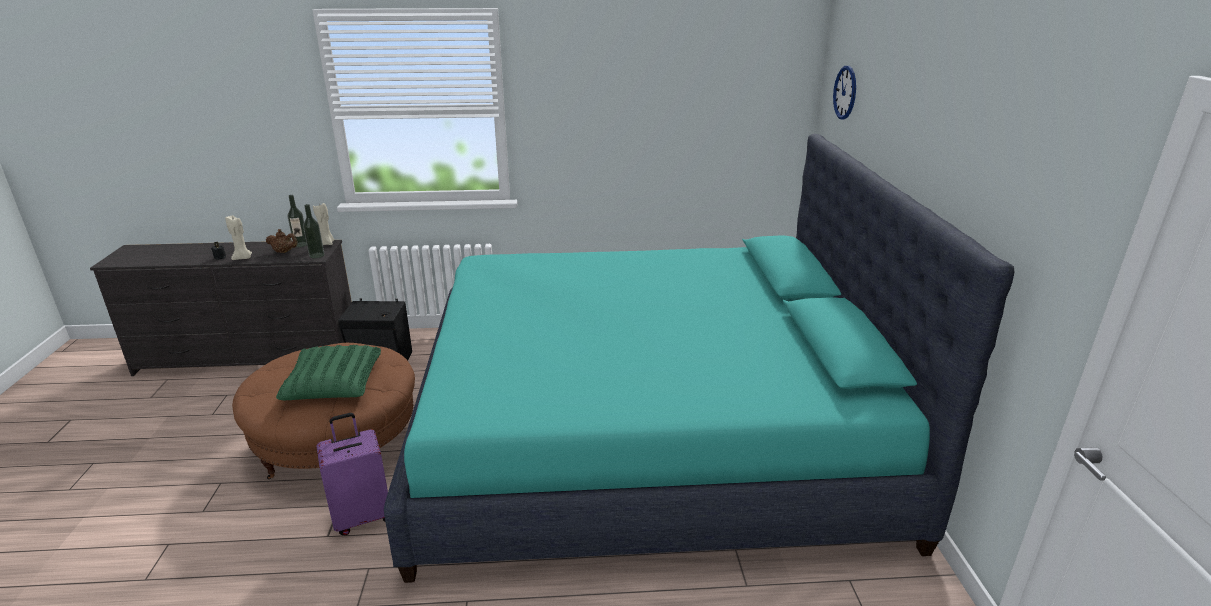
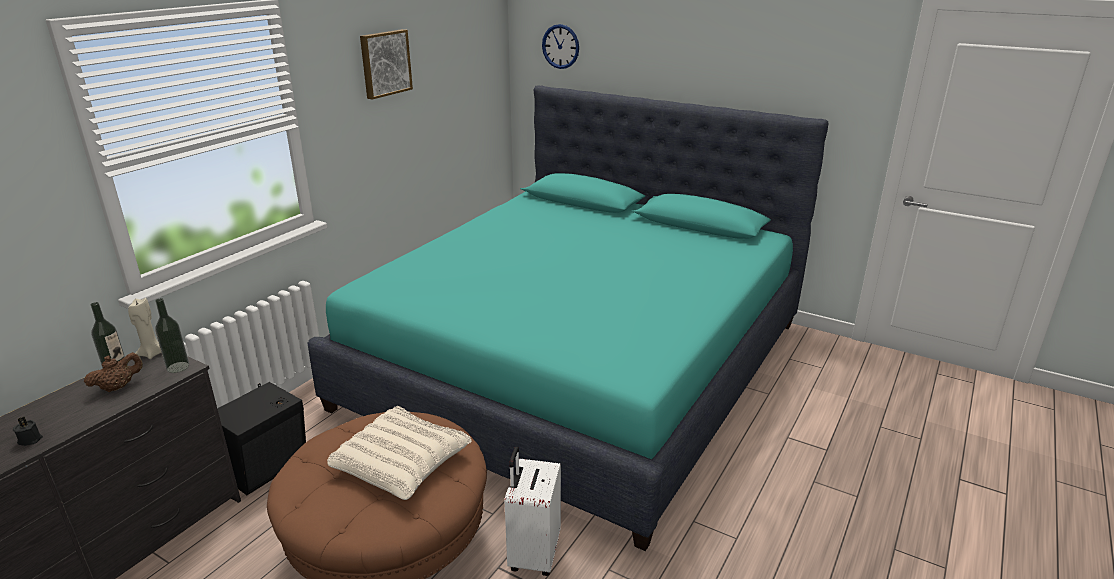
camera: 55 degrees left, 0 degrees up
(243, 258) = (75, 421): beige candle -> none
(333, 383) = (402, 462): green pillow -> beige pillow
(363, 517) = (533, 554): purple suitcase -> white suitcase
(615, 78) = (384, 63): none -> picture

